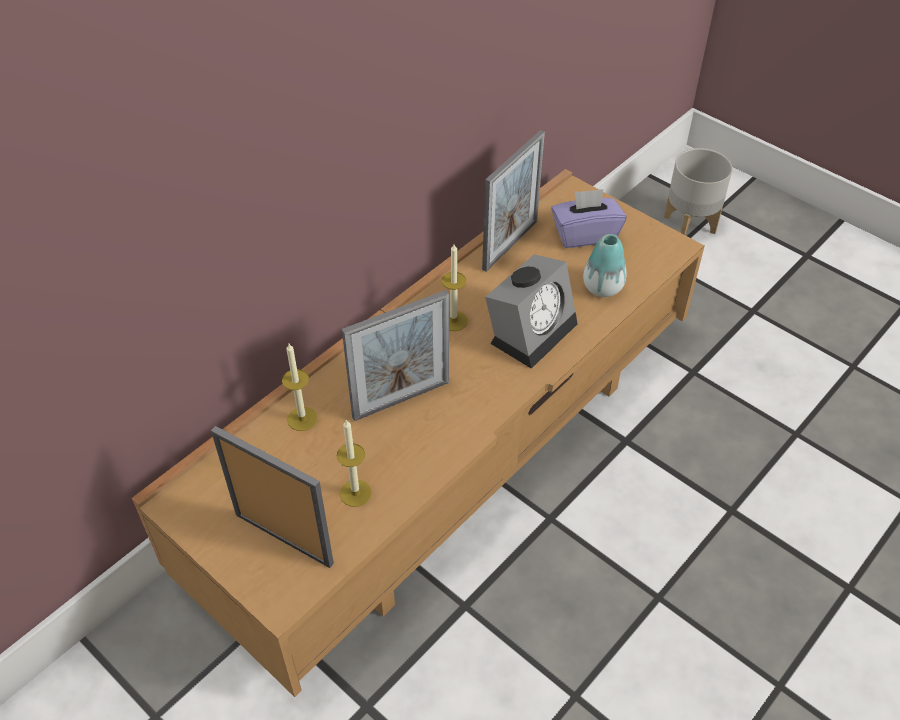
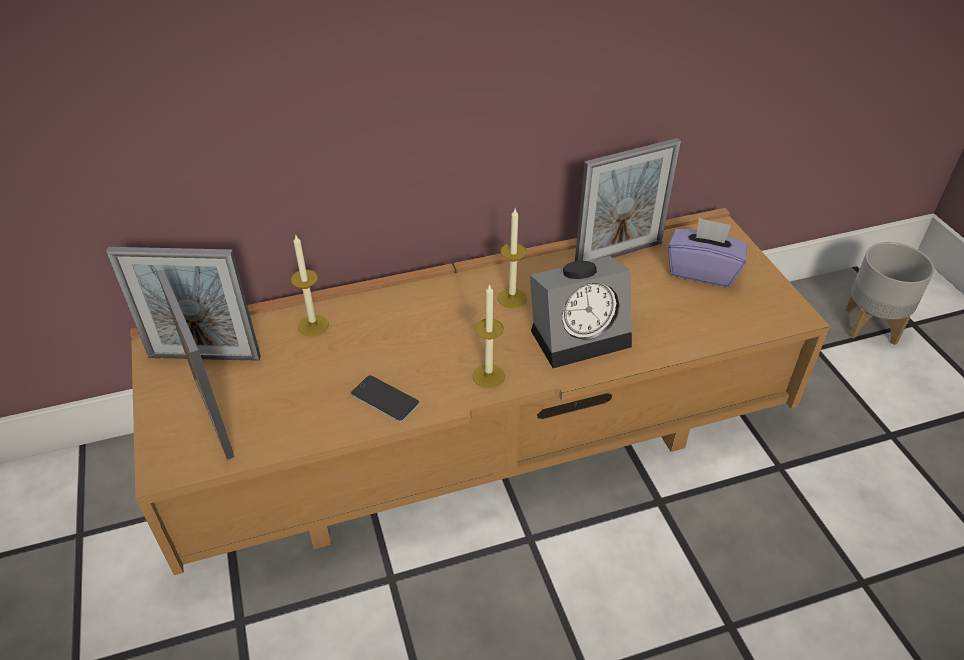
camera: 30 degrees right, 5 degrees down
(355, 493) = (303, 406): candle -> candle (488, 376)
(401, 400) = (409, 345): picture frame -> picture frame (204, 357)
(418, 455) = (384, 398): none -> phone
(602, 288) = (684, 324): vase -> none

